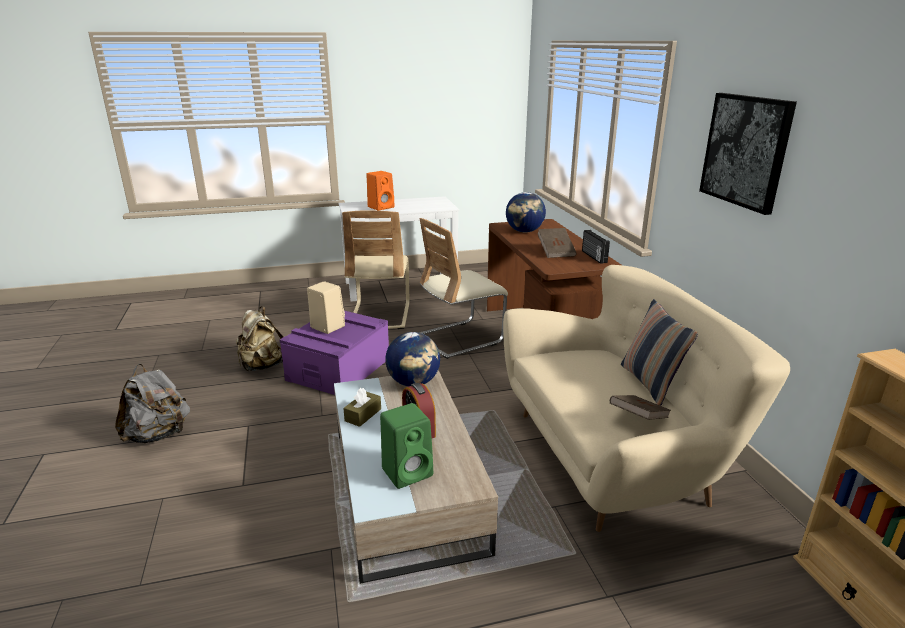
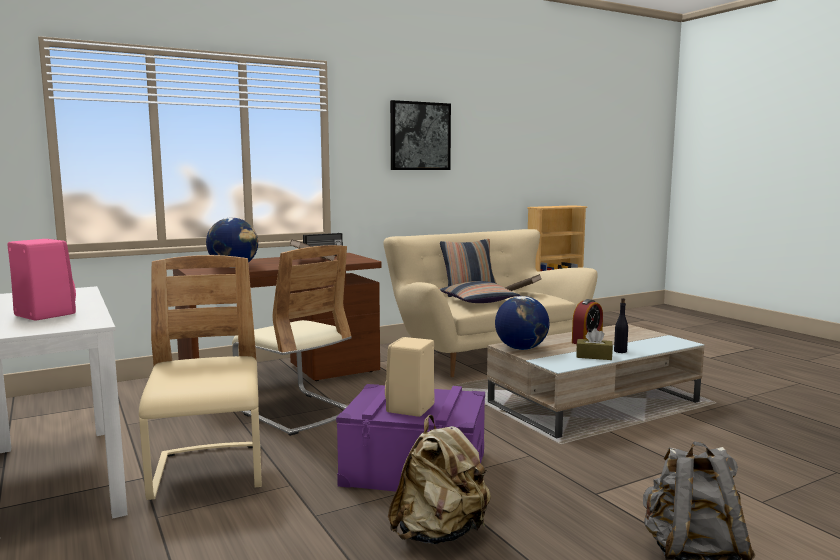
camera: 105 degrees left, 15 degrees down
(368, 438) = (620, 351): none -> black bottle
(380, 315) = (209, 473): beige chair -> beige chair turned 90 degrees counterclockwise
(381, 207) = (43, 314): orange speaker -> pink speaker
(408, 471) = (638, 339): green speaker -> none
(580, 375) = (477, 301): none -> pillow

